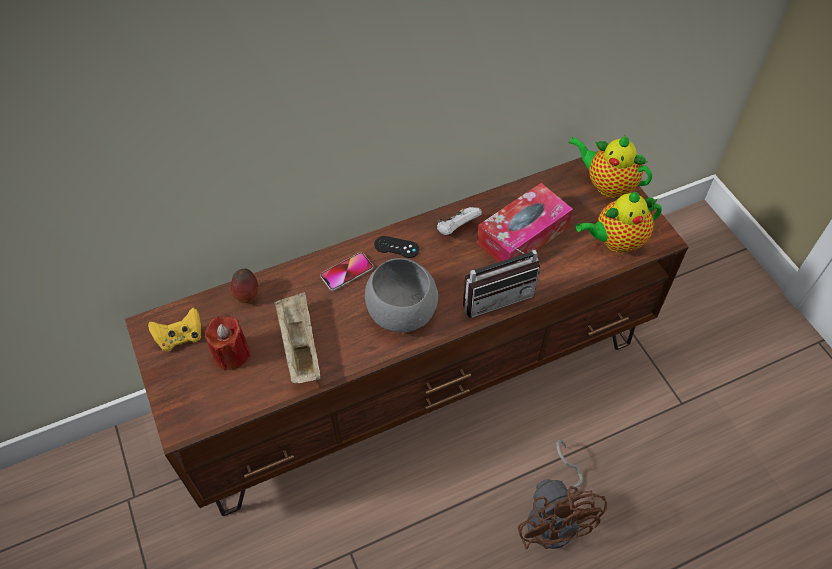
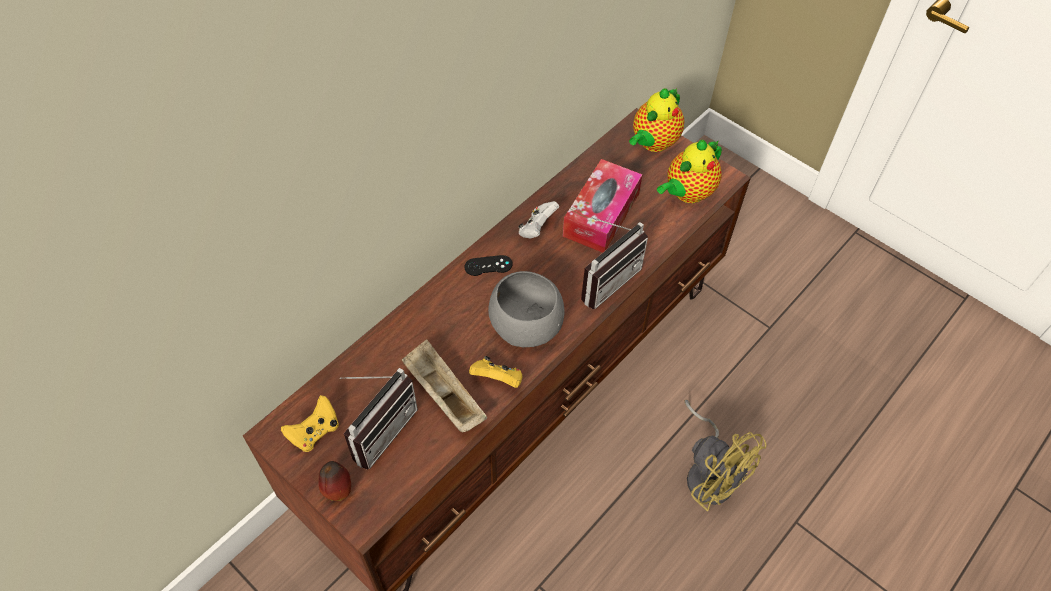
camera: 25 degrees left, 0 degrees up
(232, 354) = (378, 429): red candle -> radio
(247, 295) = (363, 365): apple -> apple (337, 489)
(347, 272) = (452, 306): phone -> none
(352, 350) = (498, 380): none -> yellow game controller
(555, 516) = (710, 473): brown fan -> yellow fan
(607, 185) = (653, 143): teapot -> teapot turned 60 degrees counterclockwise

